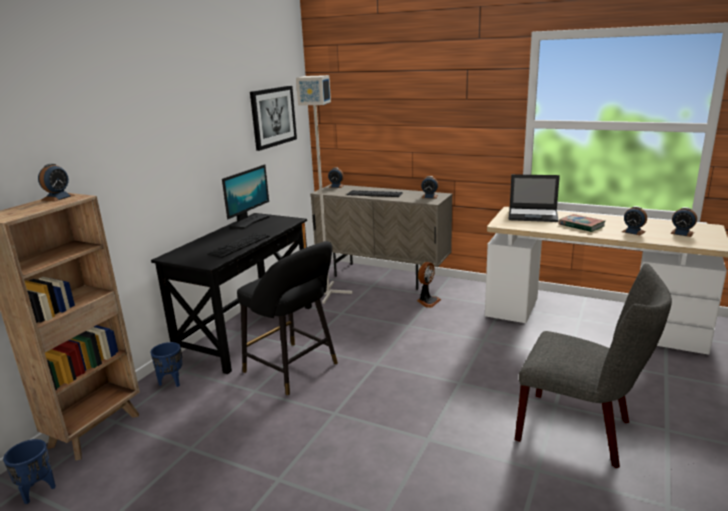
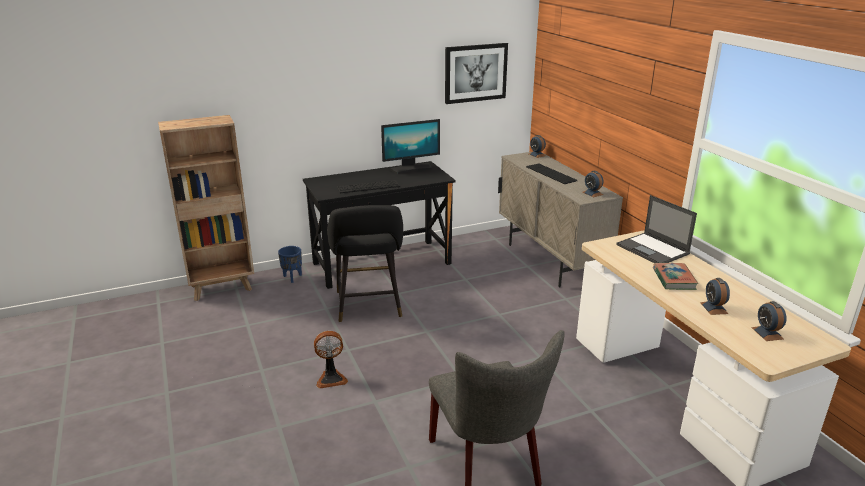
camera: 40 degrees right, 5 degrees up
(37, 491) = (162, 307): blue planter -> none
(58, 197) = (216, 118): alarm clock -> none
(327, 293) = (481, 257): grey floor lamp -> none
(427, 301) = (550, 301): fan -> fan (331, 378)

